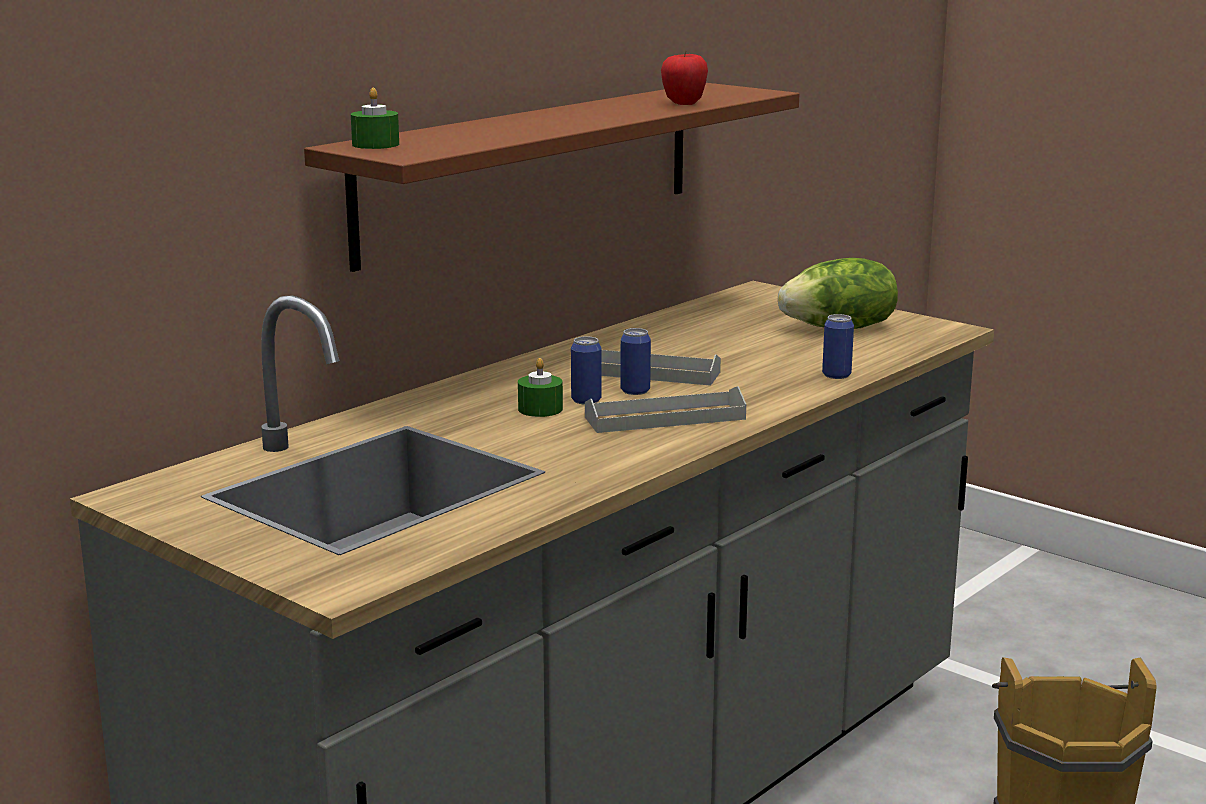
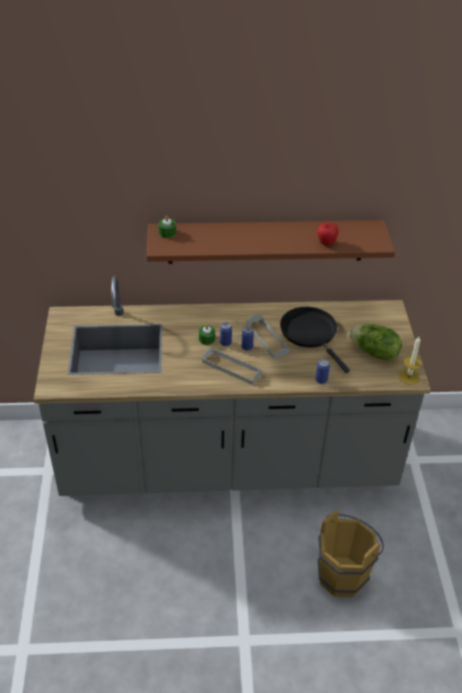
camera: 45 degrees right, 25 degrees up
(702, 345) = (310, 333): none -> black frying pan
(941, 329) = (408, 377): none -> candle

